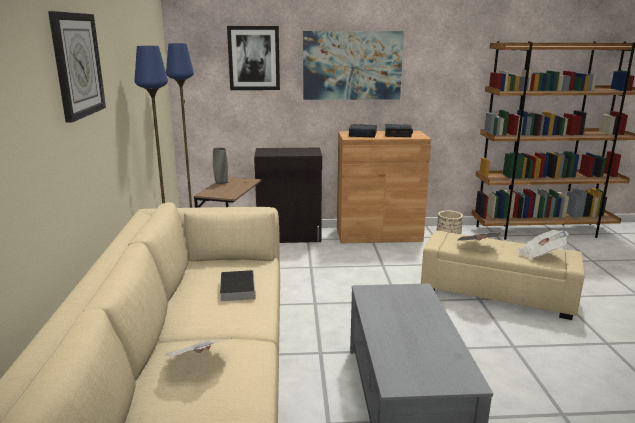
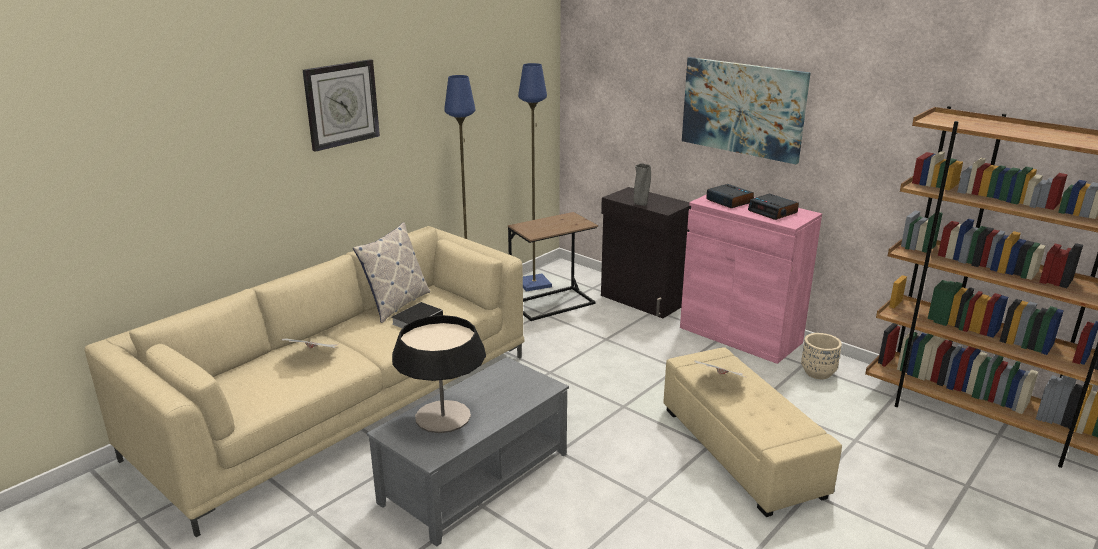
camera: 45 degrees right, 5 degrees up
(189, 286) = (396, 304): none -> pillow
(221, 183) = (554, 218): grey vase -> grey vase (641, 204)
(254, 58) = (637, 82): picture -> none
(378, 234) = (740, 335): brown cabinet -> pink cabinet
(406, 347) = (442, 416): none -> table lamp
(540, 255) = (773, 421): newspaper -> none

